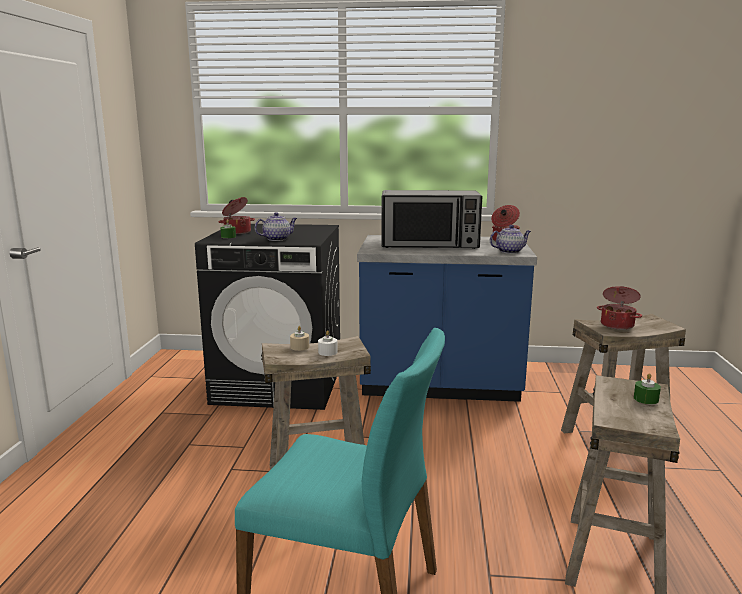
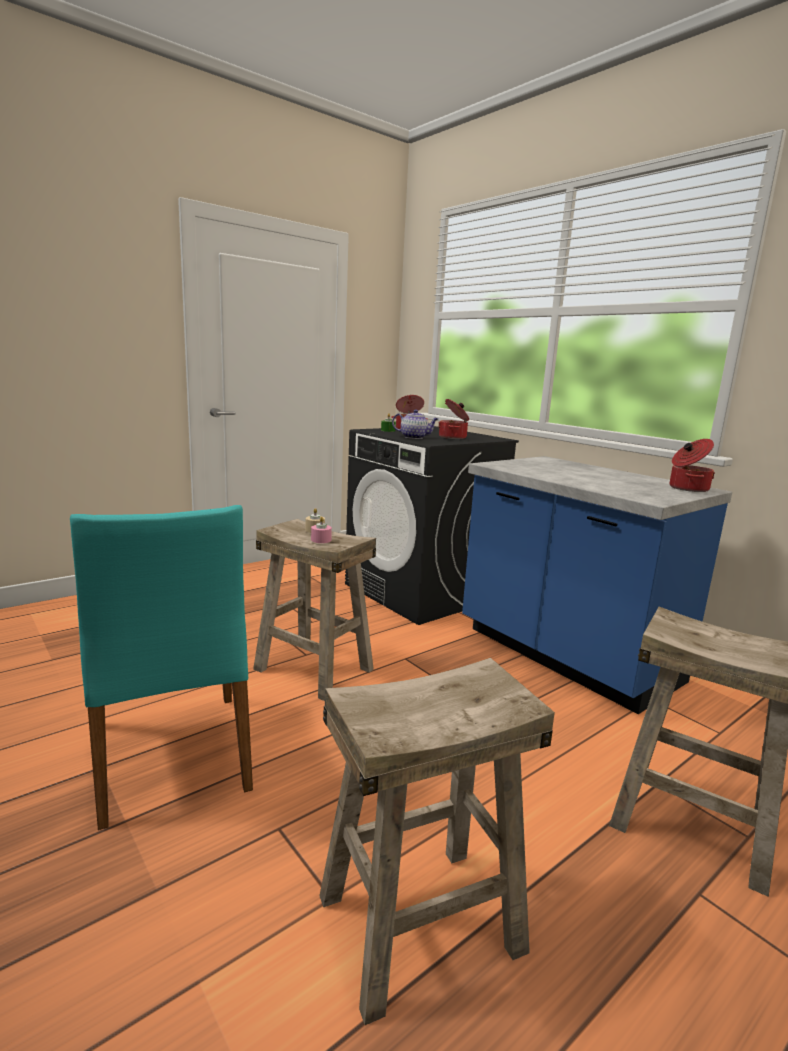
camera: 45 degrees right, 0 degrees up
(327, 352) = (321, 540): white candle -> pink candle
(430, 244) = (572, 473): microwave -> none
(510, 251) = (645, 496): teapot -> none
(617, 325) = (713, 635): cooking pot -> cooking pot (453, 437)
(646, 399) = (476, 708): green candle -> none

